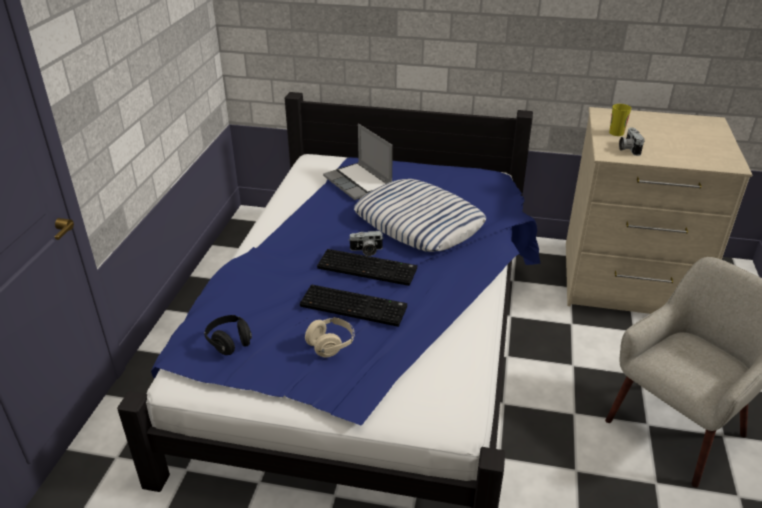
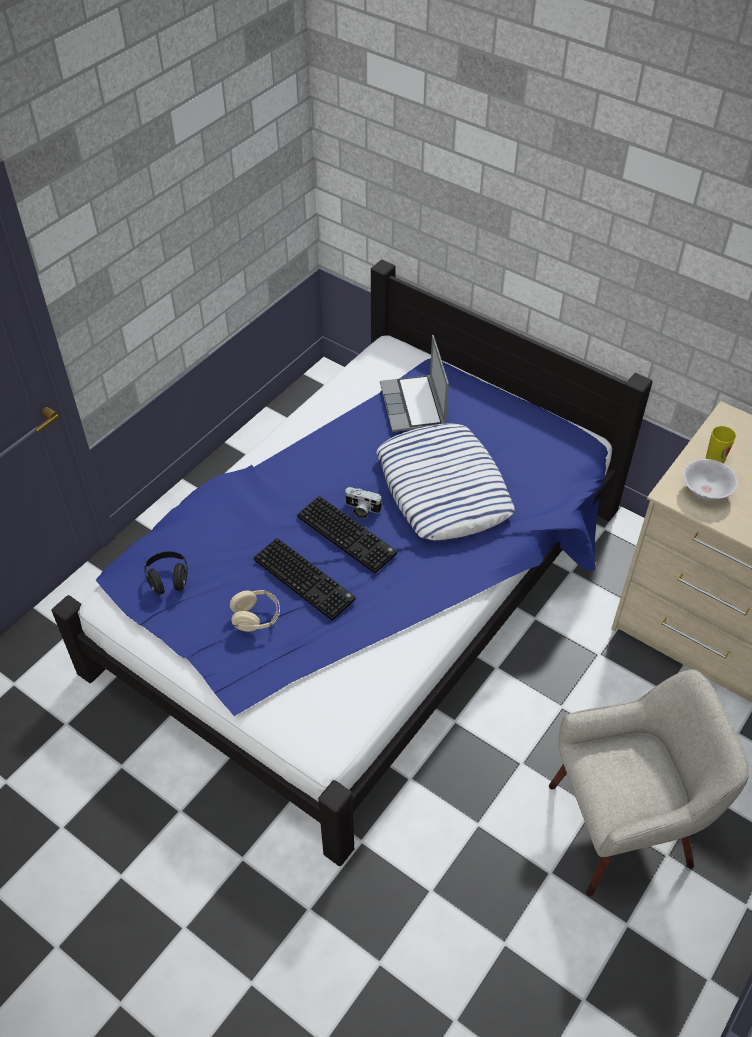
camera: 25 degrees right, 15 degrees up
(628, 149) = (705, 491): camera -> white bowl

